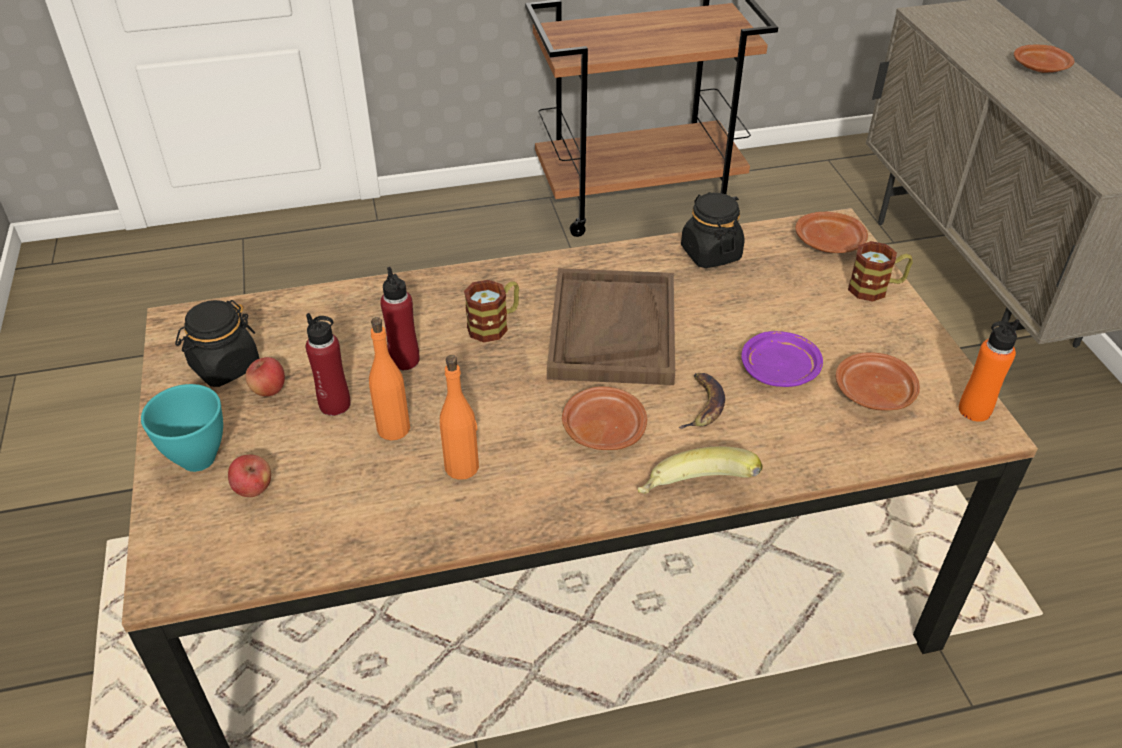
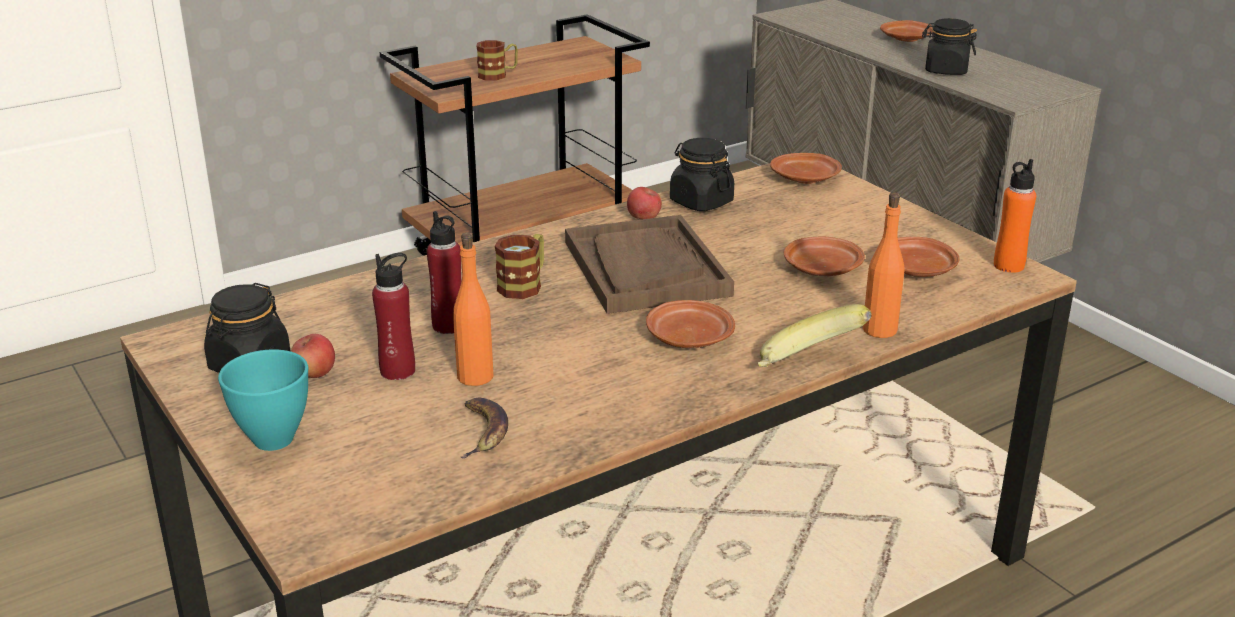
camera: 20 degrees left, 15 degrees down
(253, 489) = (355, 449): apple -> apple (644, 219)
(462, 466) = (568, 390): orange bottle -> orange bottle (880, 329)
(702, 404) = (769, 304): banana -> banana (482, 431)
(779, 369) = (822, 269): purple plate -> brown plate
(876, 288) = (868, 202): mug -> mug (498, 75)
(1058, 120) = (945, 70): none -> black jar

